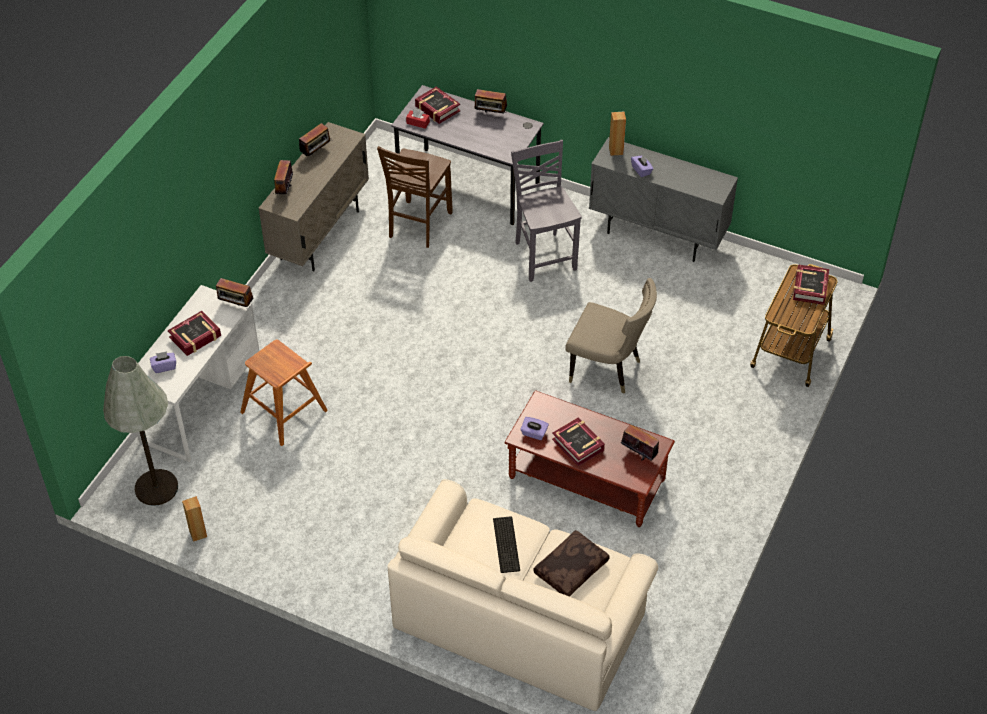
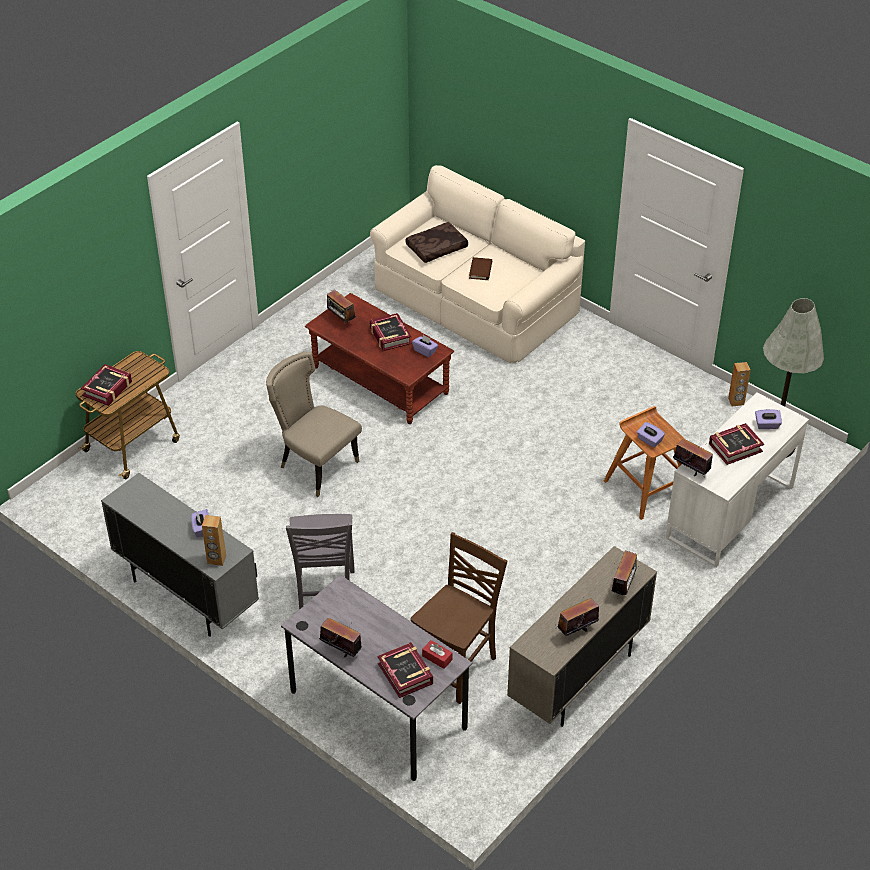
camera: 165 degrees left, 5 degrees down
(280, 355) = (649, 440): none -> purple tissue box
(507, 544) = (480, 270): keyboard -> brown book

